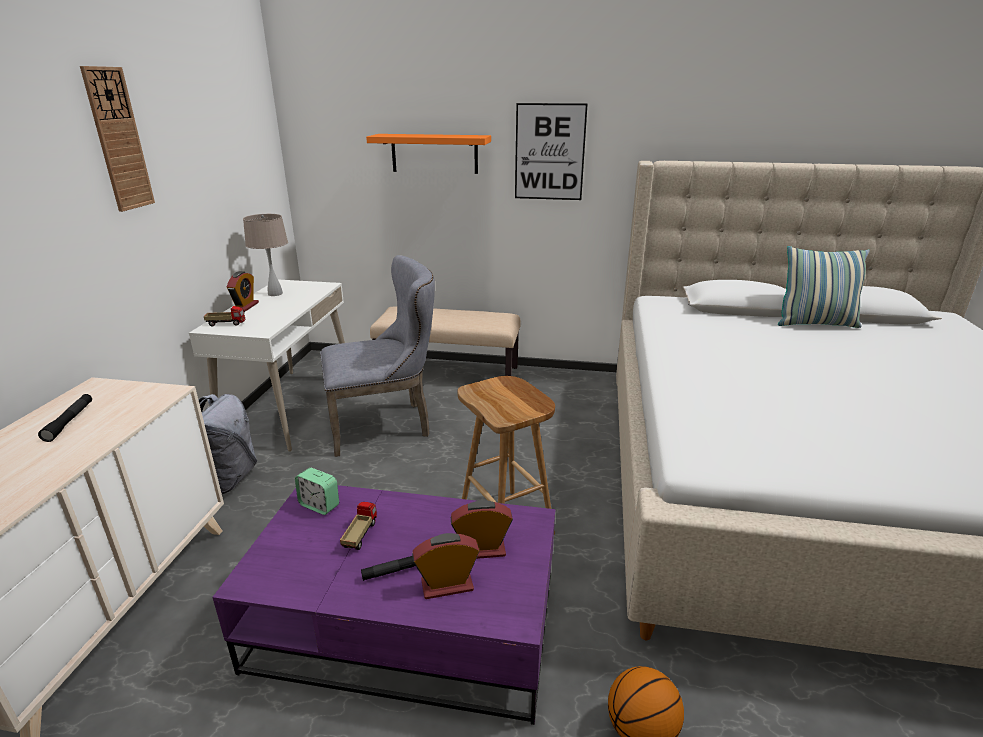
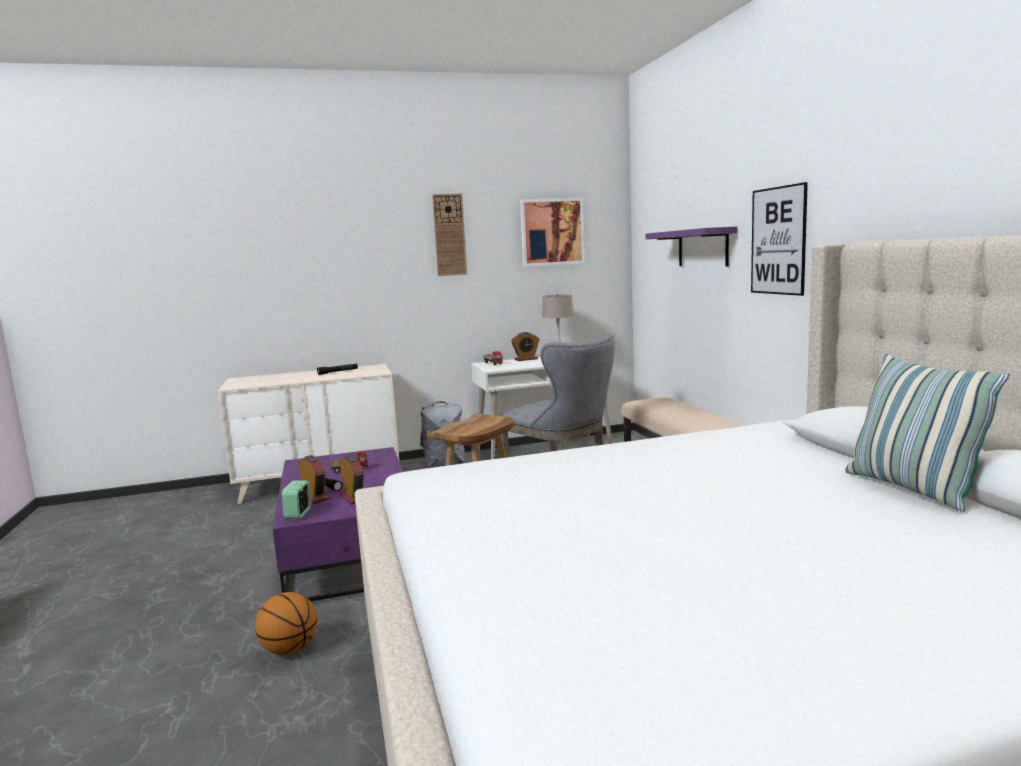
camera: 65 degrees right, 15 degrees down
(222, 130) = (552, 232): none -> picture
(319, 505) = (371, 456): alarm clock -> alarm clock (298, 514)
(434, 153) = (702, 248): orange shelf -> purple shelf

